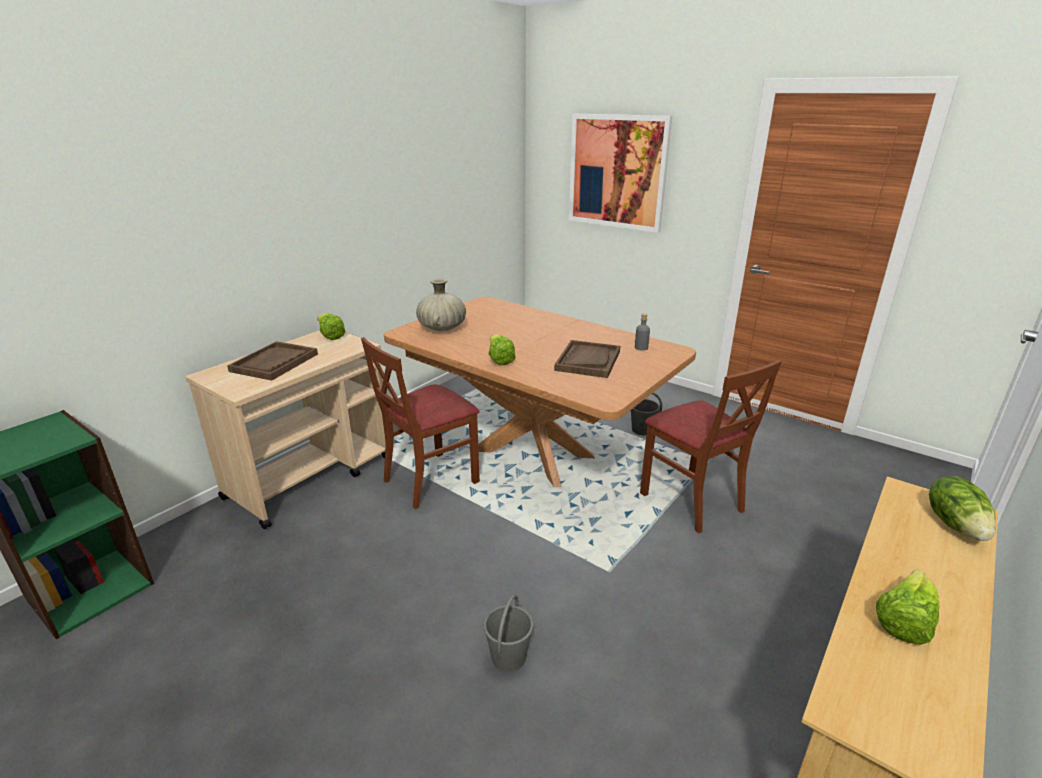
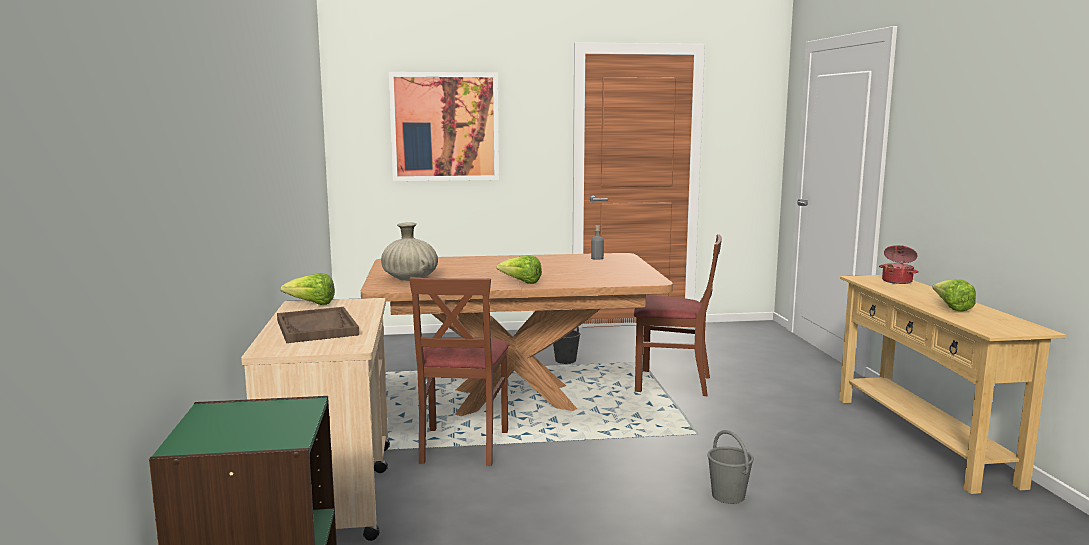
camera: 45 degrees left, 15 degrees down
(588, 360) = (583, 270): brown tray -> none
(956, 525) = (897, 281): lettuce -> cooking pot

